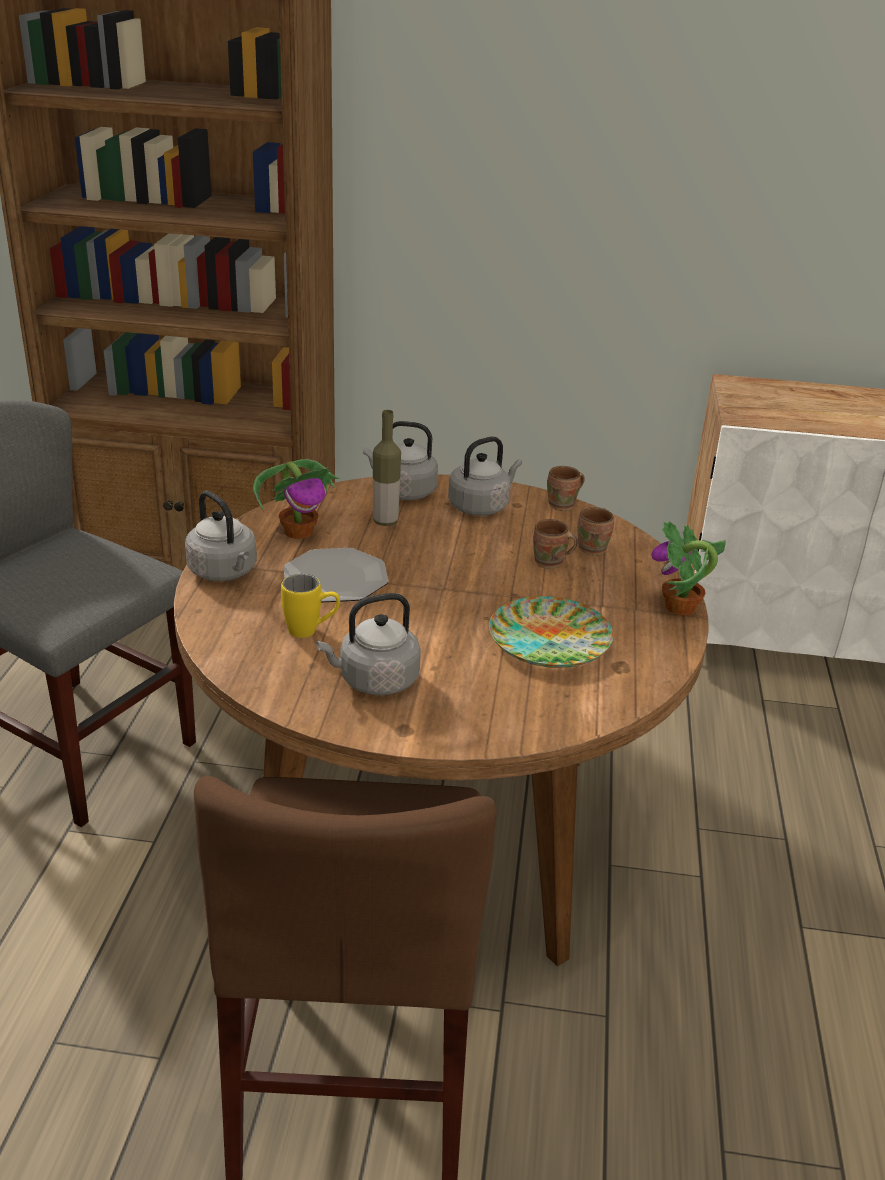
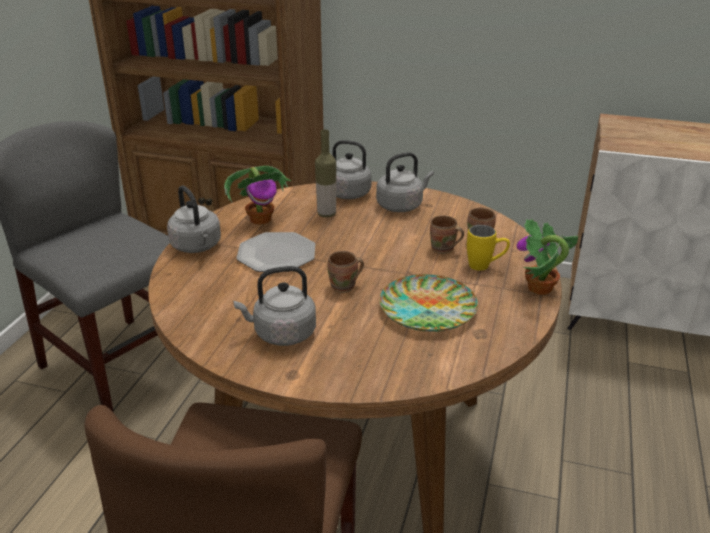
camera: 10 degrees right, 0 degrees up
(311, 631) = (246, 293): yellow mug -> yellow mug (485, 266)
(563, 506) = (465, 207): brown mug -> brown mug (345, 287)

